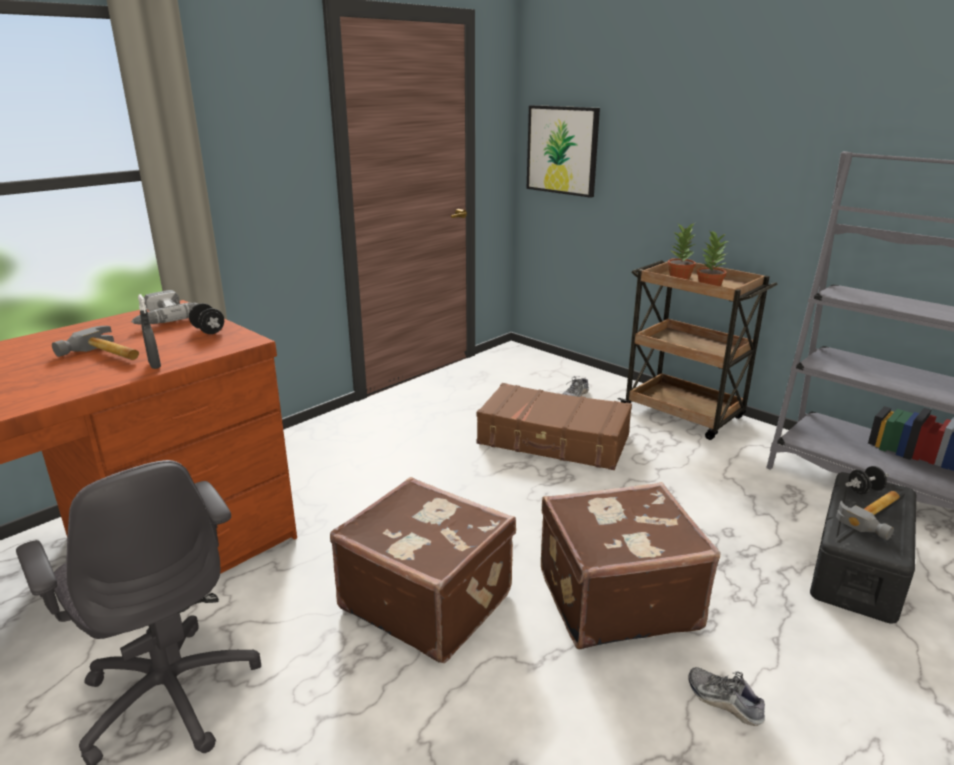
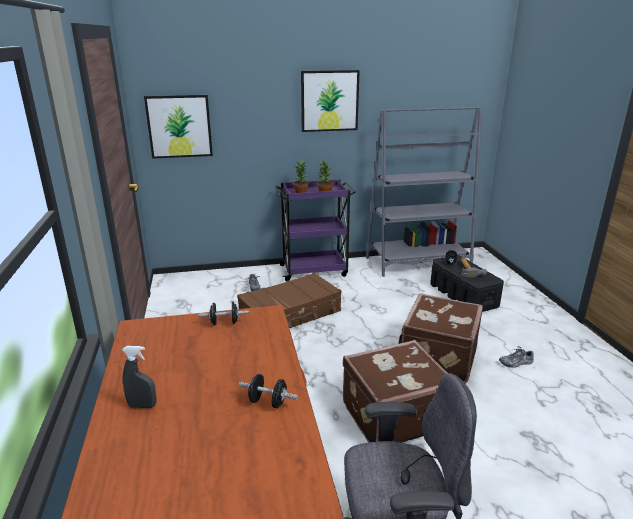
camera: 55 degrees left, 0 degrees up
(60, 384) = (268, 402): none -> black dumbbell
(104, 355) = (221, 374): hammer -> none
(155, 365) = (275, 355): grey spray bottle -> grey spray bottle (142, 405)
(159, 317) = (155, 337): power drill -> none
(683, 414) = (314, 270): brown cart -> purple cart
(777, 131) = (329, 101): none -> picture

